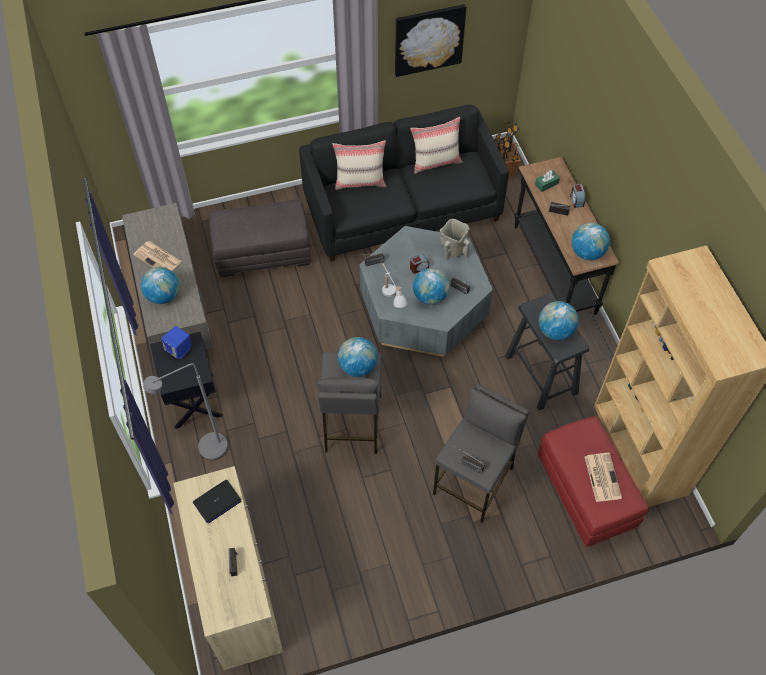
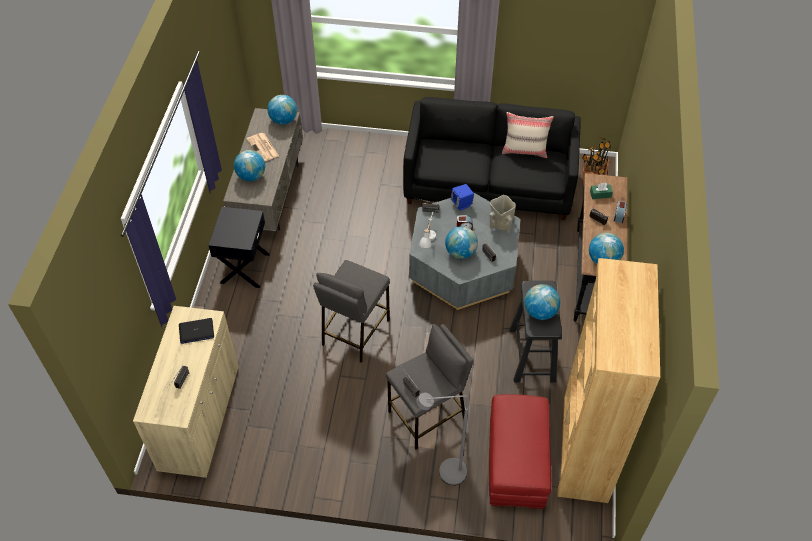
camera: 25 degrees right, 5 degrees down
(179, 349) = (240, 218): blue speaker -> blue speaker (462, 204)
(205, 451) = (233, 308): grey floor lamp -> grey floor lamp (445, 473)
(262, 253) = (357, 179): grey ottoman -> none
(358, 366) = (364, 280): globe -> globe (283, 120)
(360, 182) = (453, 145): beige pillow -> none
(428, 39) = (545, 42): picture -> none
(602, 476) = (523, 446): newspaper -> none

